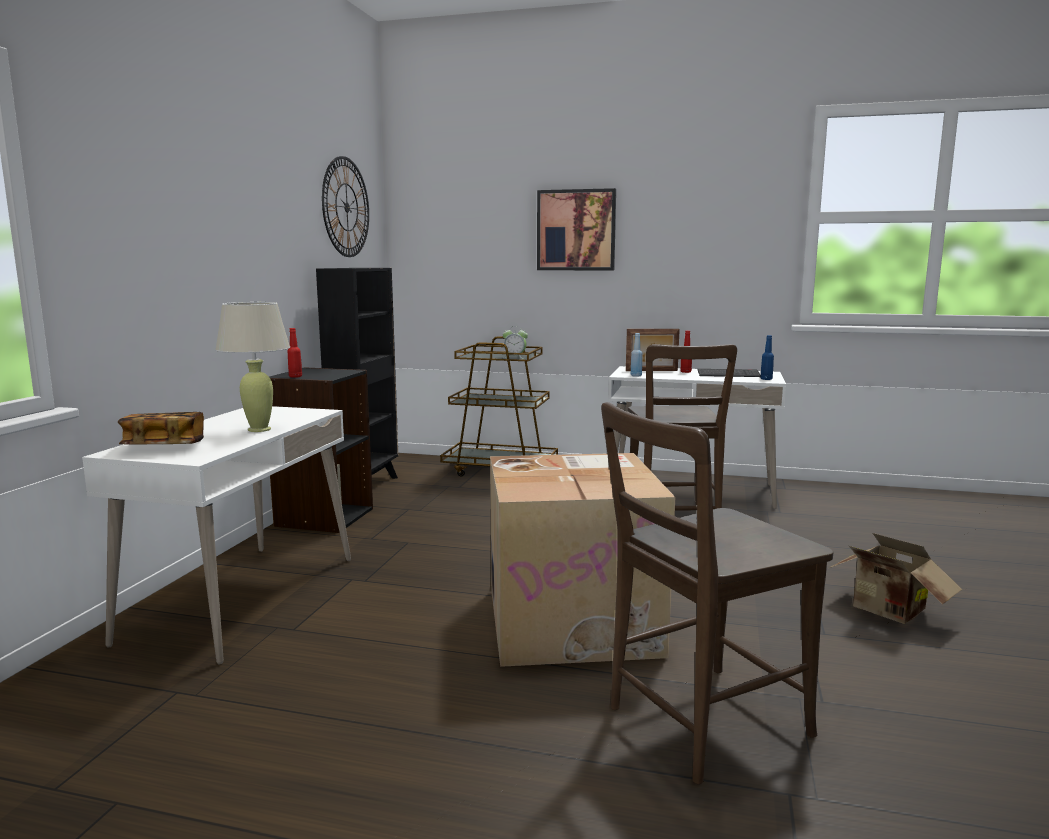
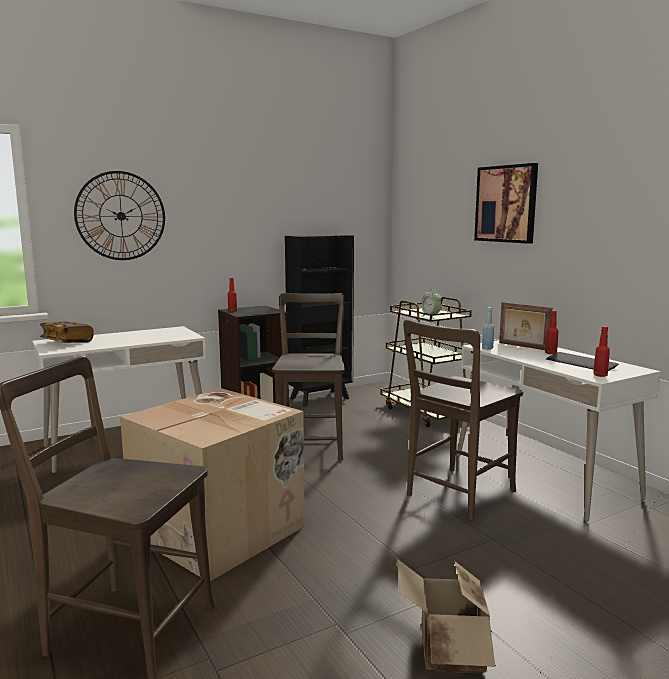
camera: 45 degrees right, 0 degrees up
(259, 429) = (128, 341): beige table lamp -> none
(346, 207) = (334, 189): wall clock -> wall clock (121, 216)
(467, 526) = (311, 444): none -> brown chair
(766, 379) = (600, 375): blue bottle -> red bottle

